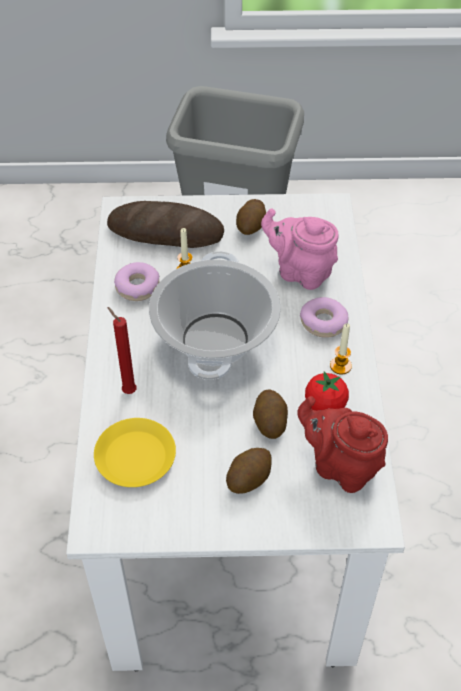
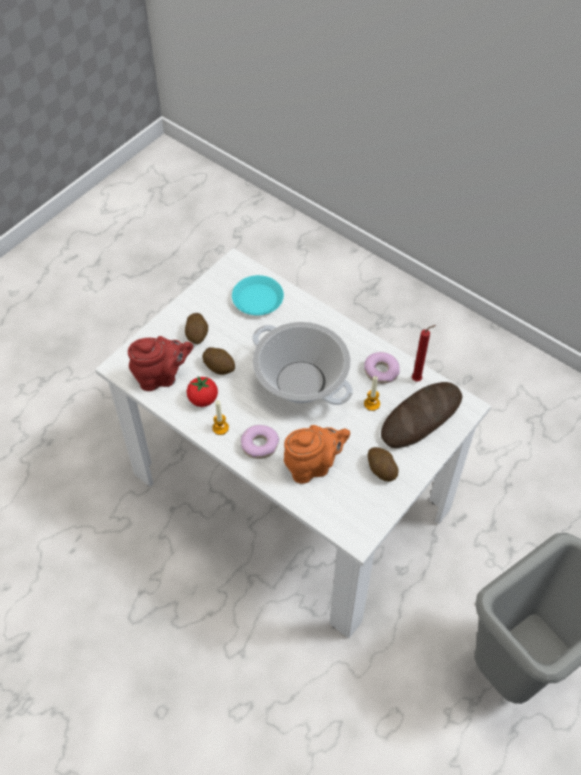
camera: 130 degrees right, 5 degrees up
(127, 390) = (304, 320): red candle -> red candle (418, 379)
(135, 457) = (258, 299): yellow plate -> turquoise plate
(300, 272) = (313, 466): pink teapot -> orange teapot

